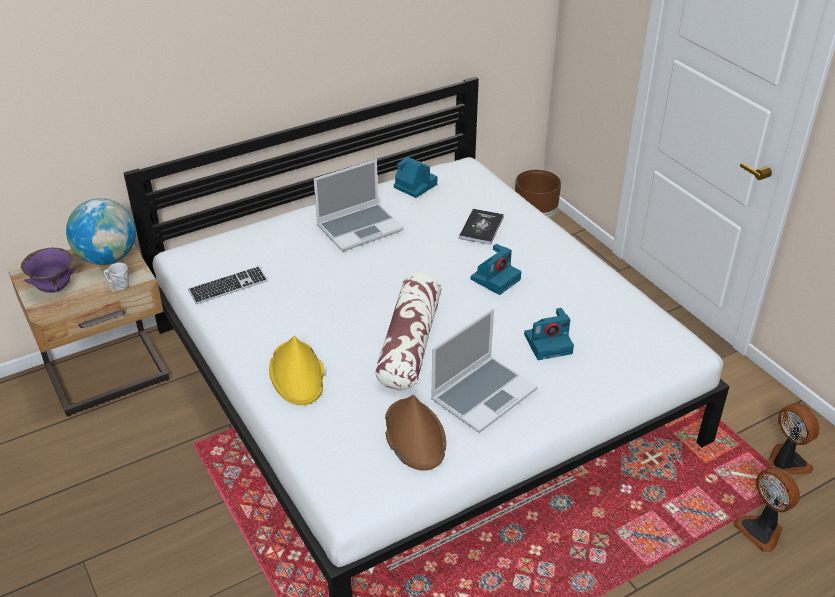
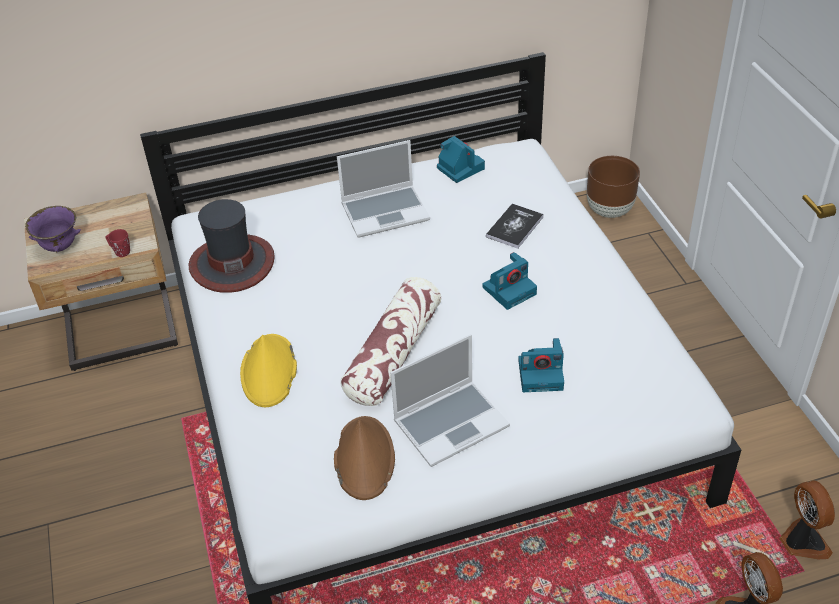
camera: 15 degrees right, 5 degrees up
(108, 258) = (119, 219): globe -> none
(118, 285) = (120, 251): white mug -> red mug
(228, 287) = (232, 263): keyboard -> hat

